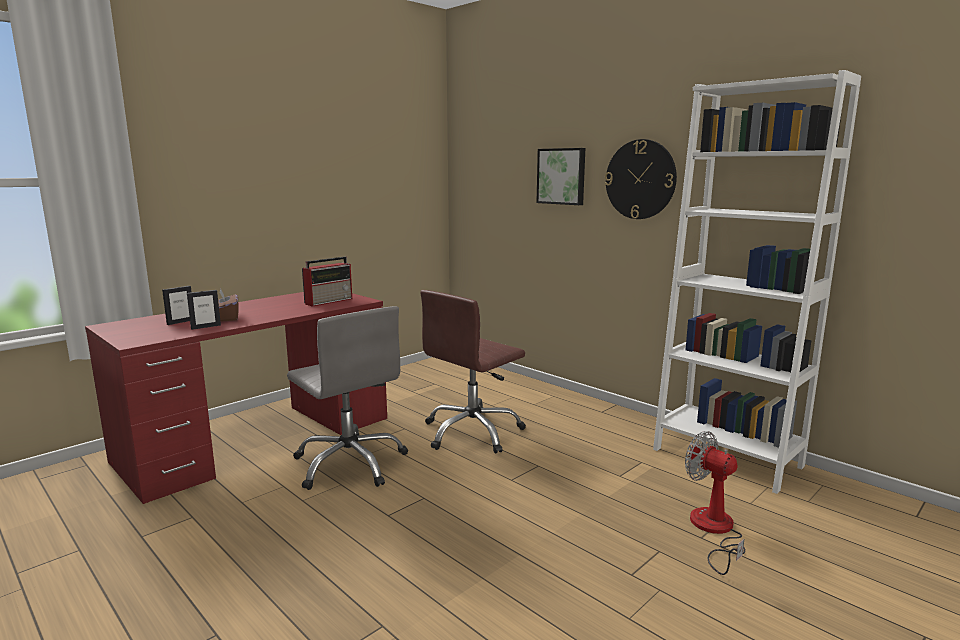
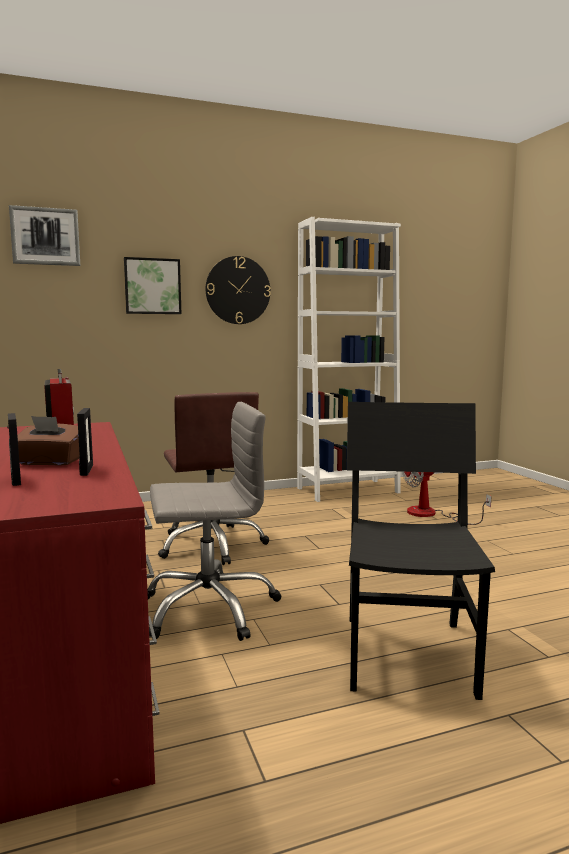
camera: 65 degrees left, 5 degrees down
(307, 566) = (408, 654): none -> black chair
(492, 134) = (45, 236): none -> picture

